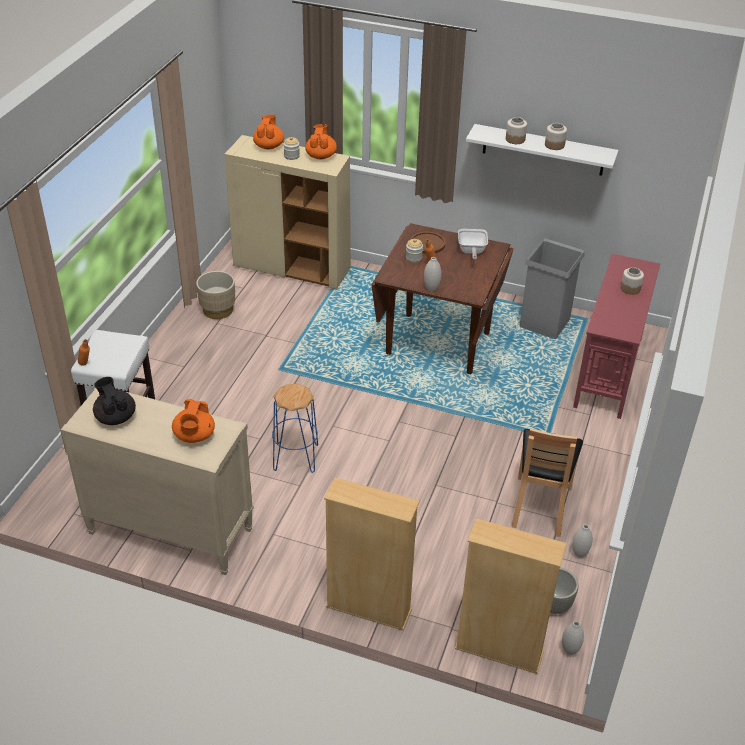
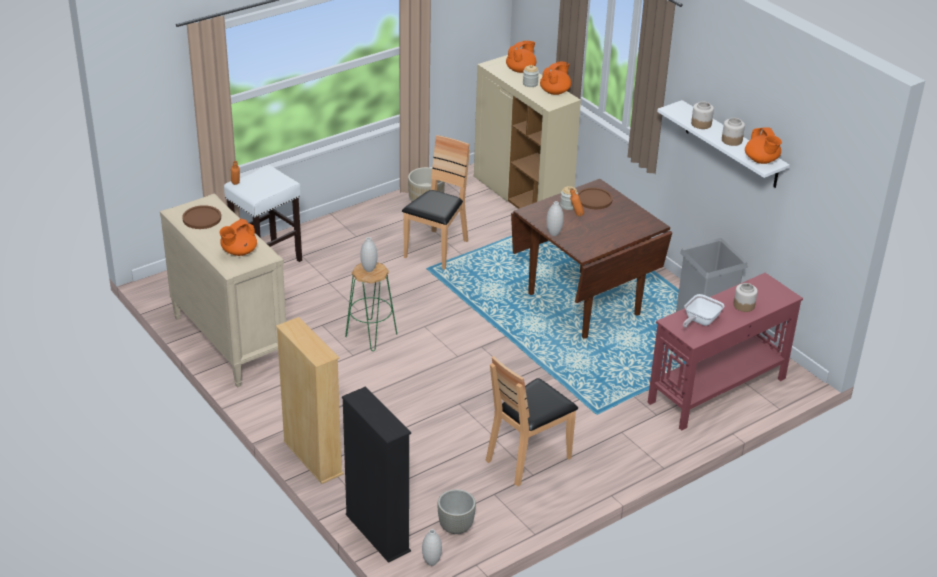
camera: 35 degrees right, 5 degrees down
(115, 417) = (202, 218): black teapot -> brown plate
(269, 348) = (437, 250): none -> brown chair
(295, 457) = (371, 335): blue stool -> green stool
(471, 252) = (625, 219): frying pan -> frying pan (699, 321)
(499, 650) = (377, 533): beige bookcase -> black bookcase
(579, 554) = (519, 506): white vase -> white vase (369, 269)
(596, 154) = (761, 160): none -> orange teapot

